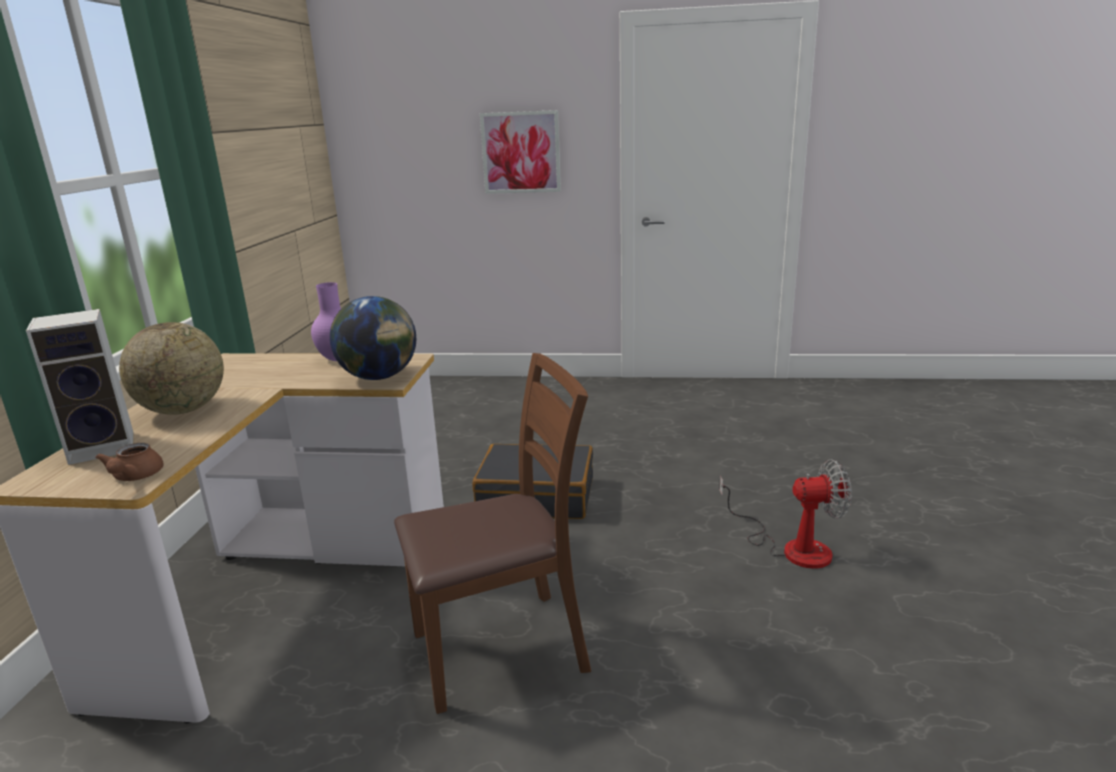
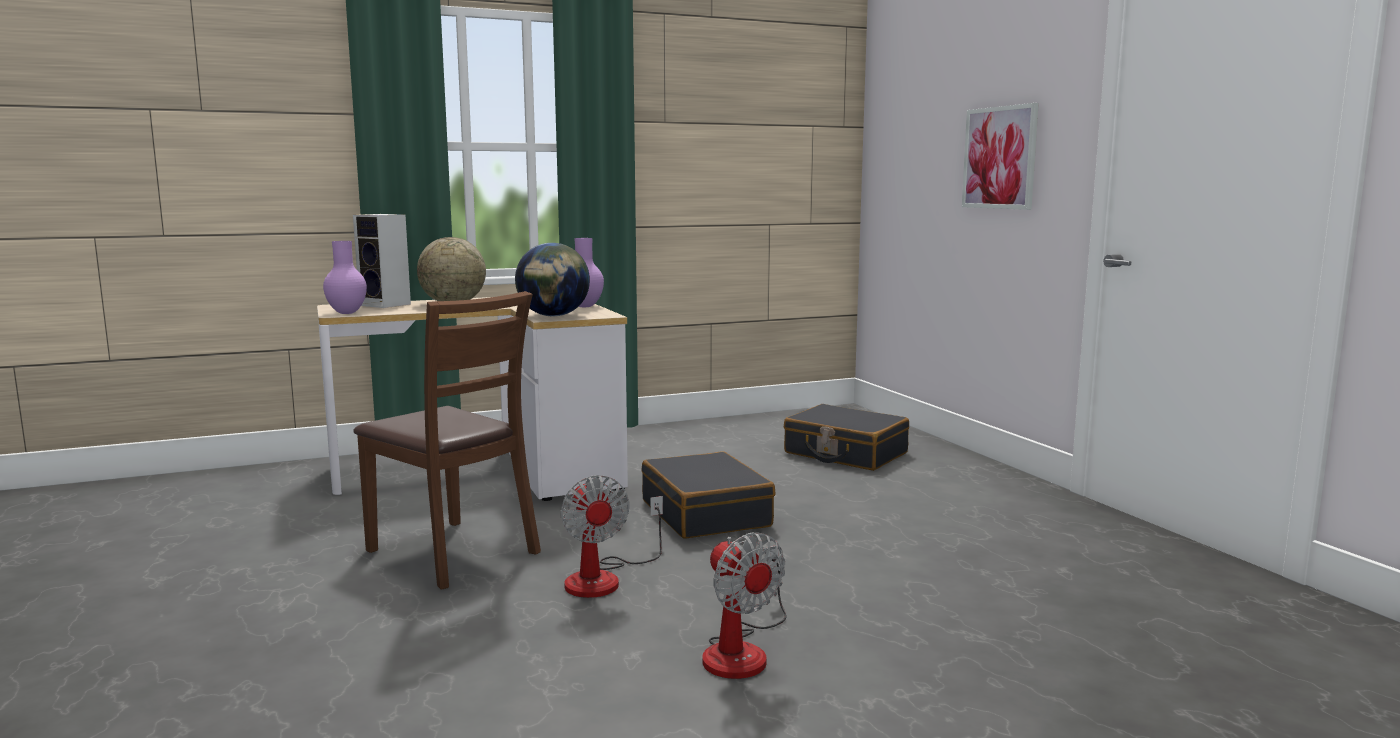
camera: 60 degrees right, 10 degrees down
(134, 477) = (346, 313): brown teapot -> purple vase
(471, 412) = (845, 453): none -> black suitcase
(631, 574) = (604, 578): none -> fan

